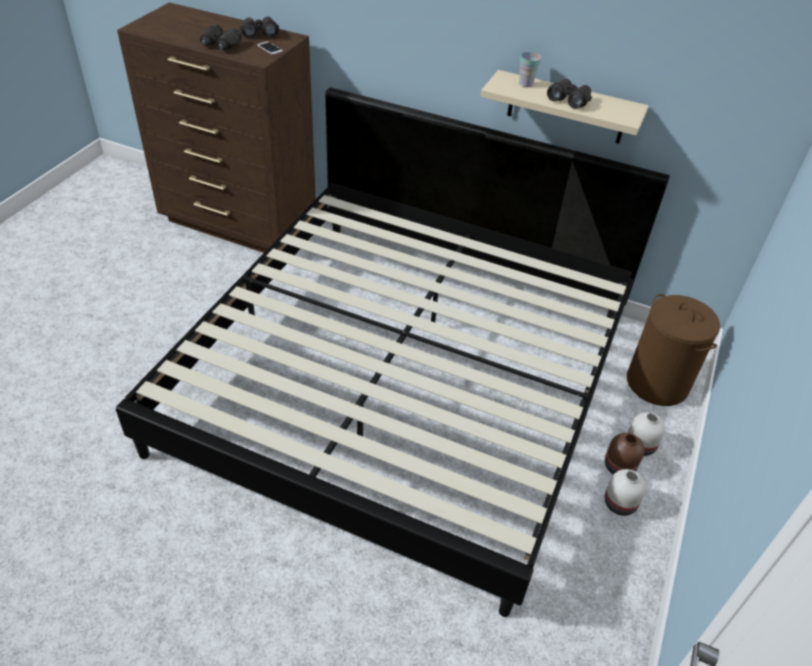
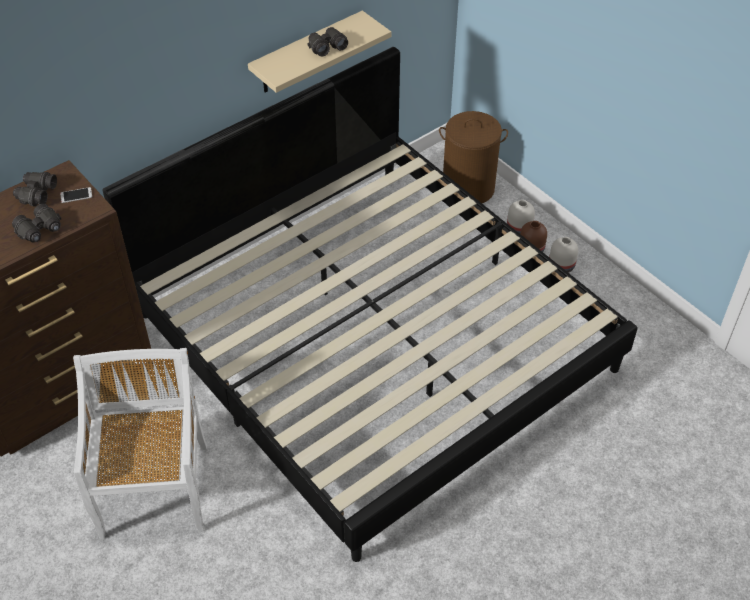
camera: 60 degrees left, 5 degrees up
(169, 301) = (154, 488): none -> white chair
(526, 84) = (285, 58): cup -> none

